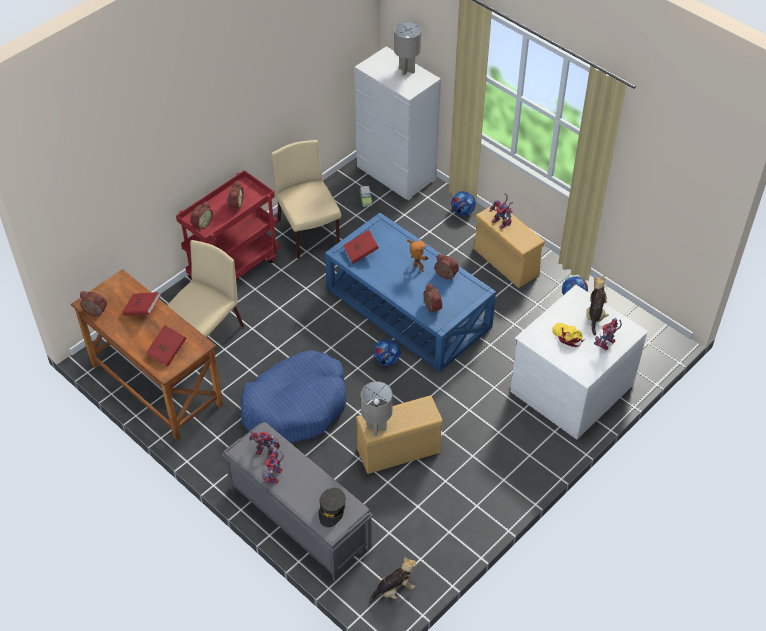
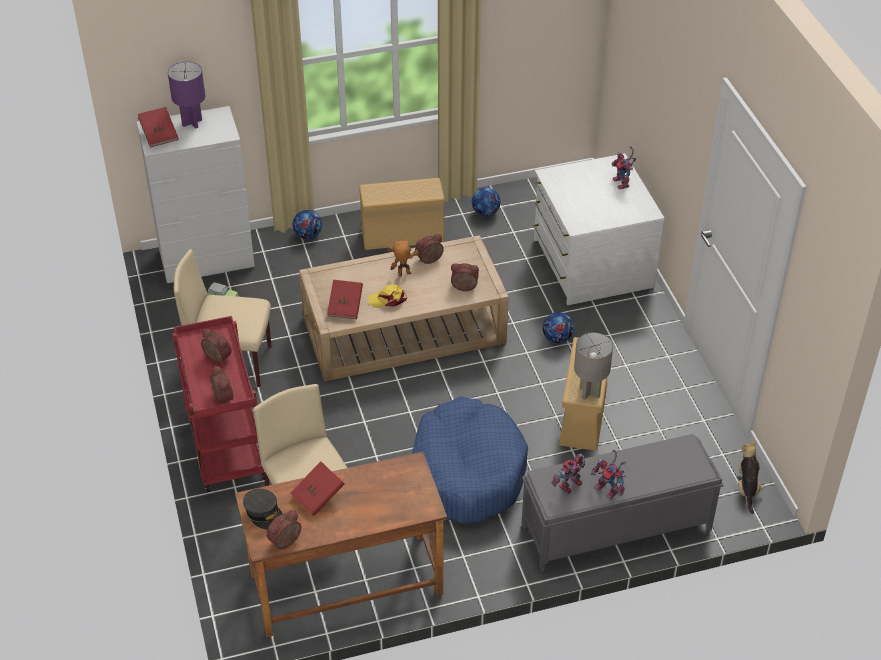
camera: 60 degrees left, 5 degrees down
(167, 351) = (400, 496): red book -> red book (159, 135)
(332, 510) = (678, 461): grey cap -> grey cap (264, 514)
(386, 360) = (461, 376): football -> football (557, 338)
(407, 70) = (192, 123): grey table lamp -> purple table lamp
(407, 308) = (404, 331): blue coffee table -> beige coffee table
(501, 223) = (391, 194): toy robot -> none
(567, 336) = (594, 202): yellow cap -> yellow cap (388, 299)
(595, 315) = (582, 174): plush toy -> none

